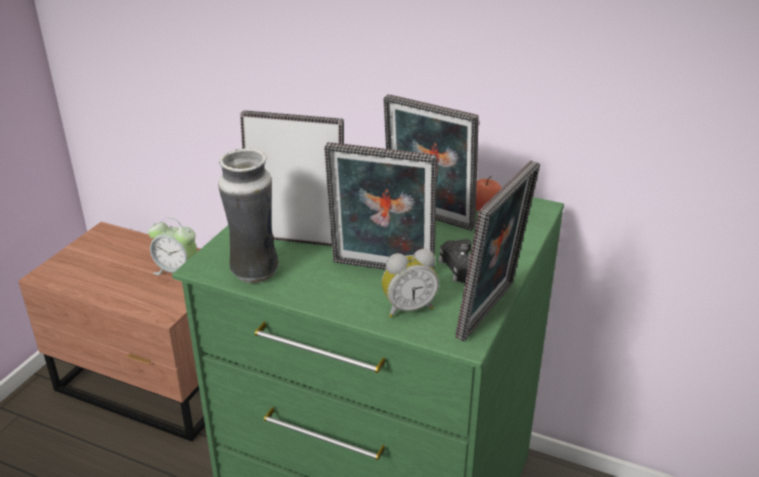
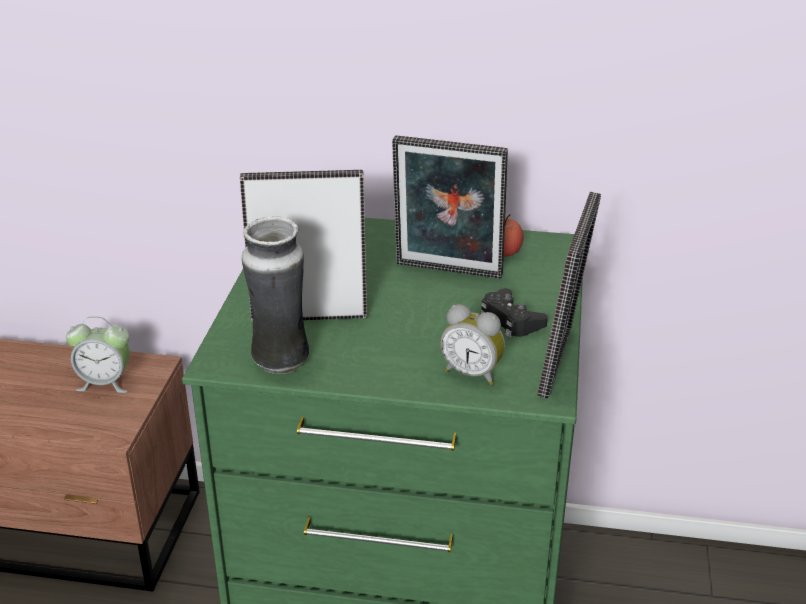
camera: 15 degrees left, 0 degrees up
(381, 270) = (423, 337): picture frame -> none
(408, 308) = (472, 373): alarm clock -> alarm clock turned 60 degrees clockwise

